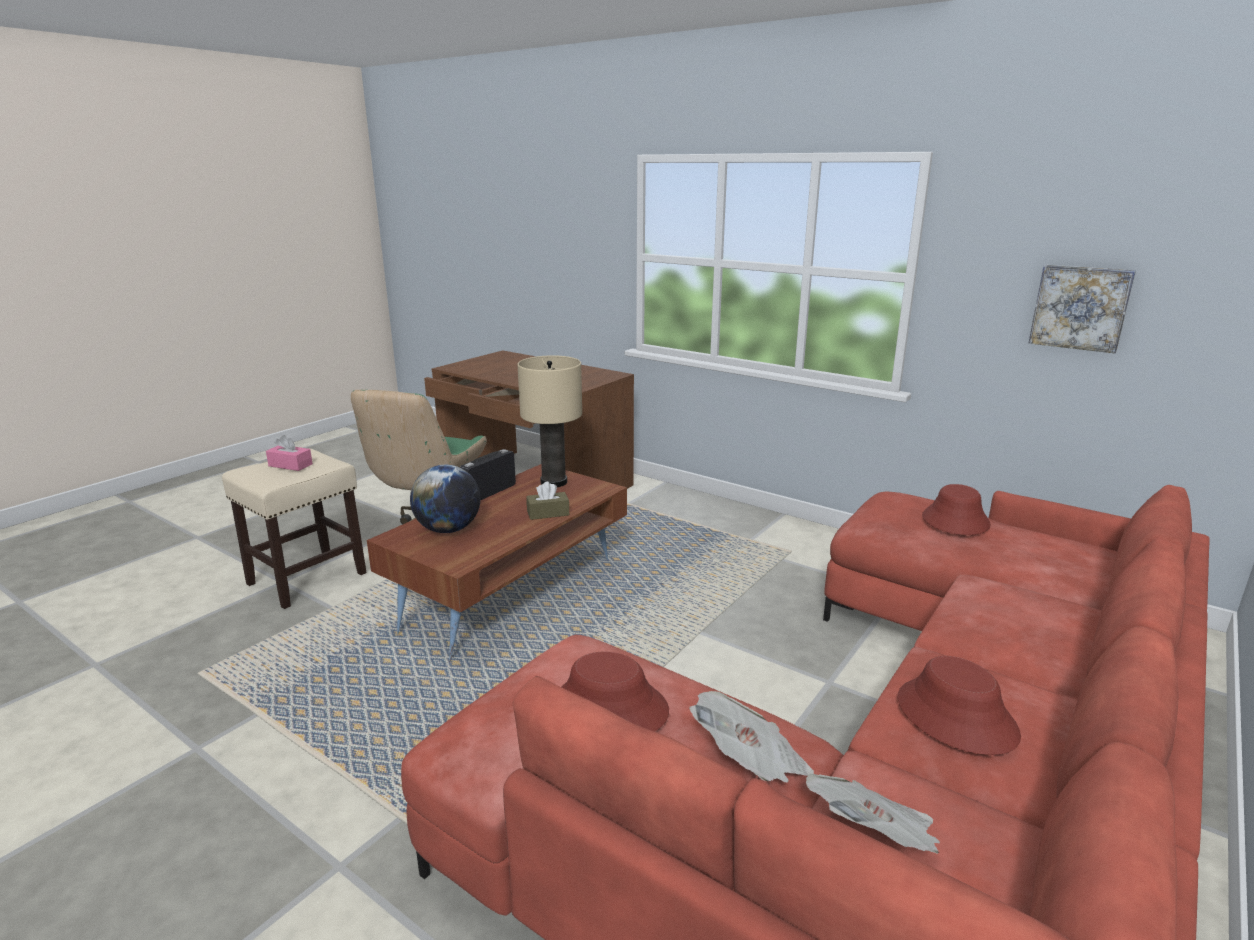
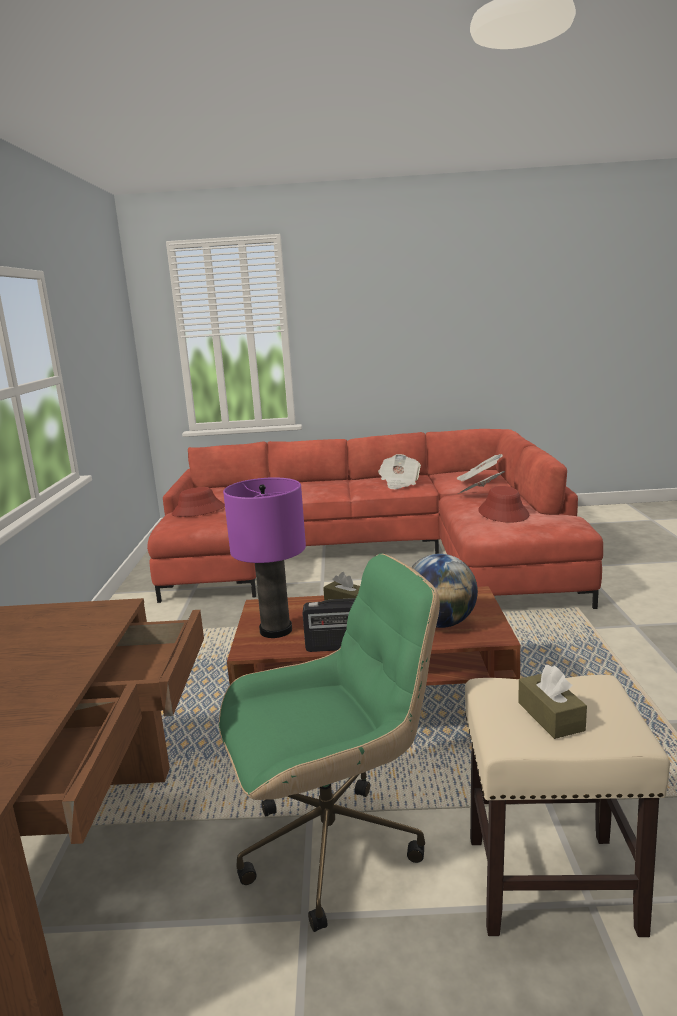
camera: 125 degrees left, 5 degrees down
(290, 465) = (550, 716): pink tissue box -> brown tissue box
(553, 482) = (276, 630): beige table lamp -> purple table lamp
(955, 716) = (399, 483): red hat -> newspaper
(1080, 307) = (105, 378): picture -> none

